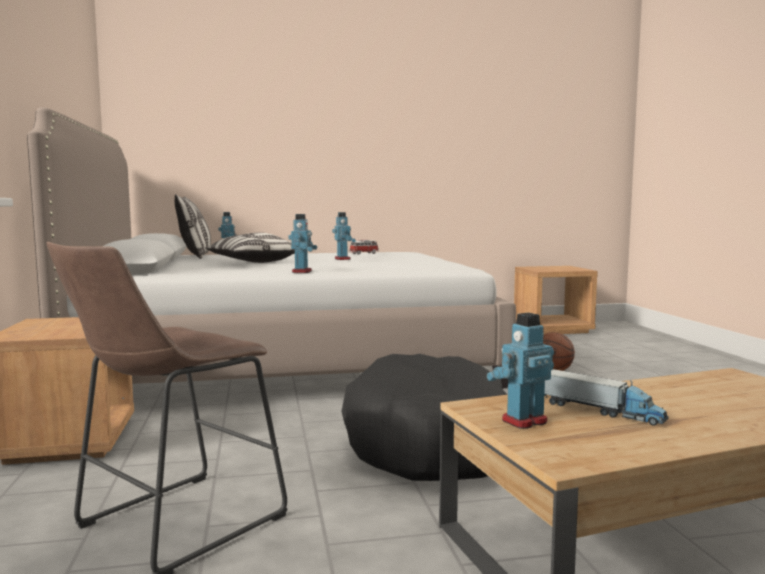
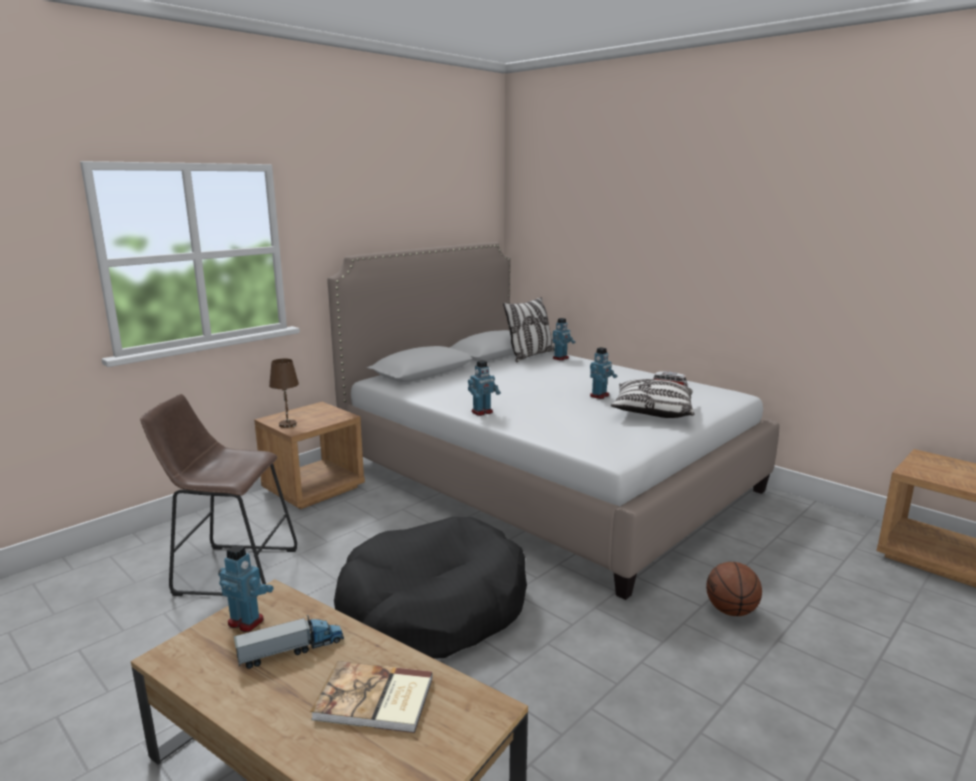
camera: 55 degrees right, 10 degrees up
(55, 334) = (287, 424): none -> brown table lamp
(253, 262) = (518, 382): pillow -> pillow (652, 412)
(602, 411) = (291, 650): toy truck -> toy truck turned 120 degrees counterclockwise
(707, 398) = (374, 700): none -> book

